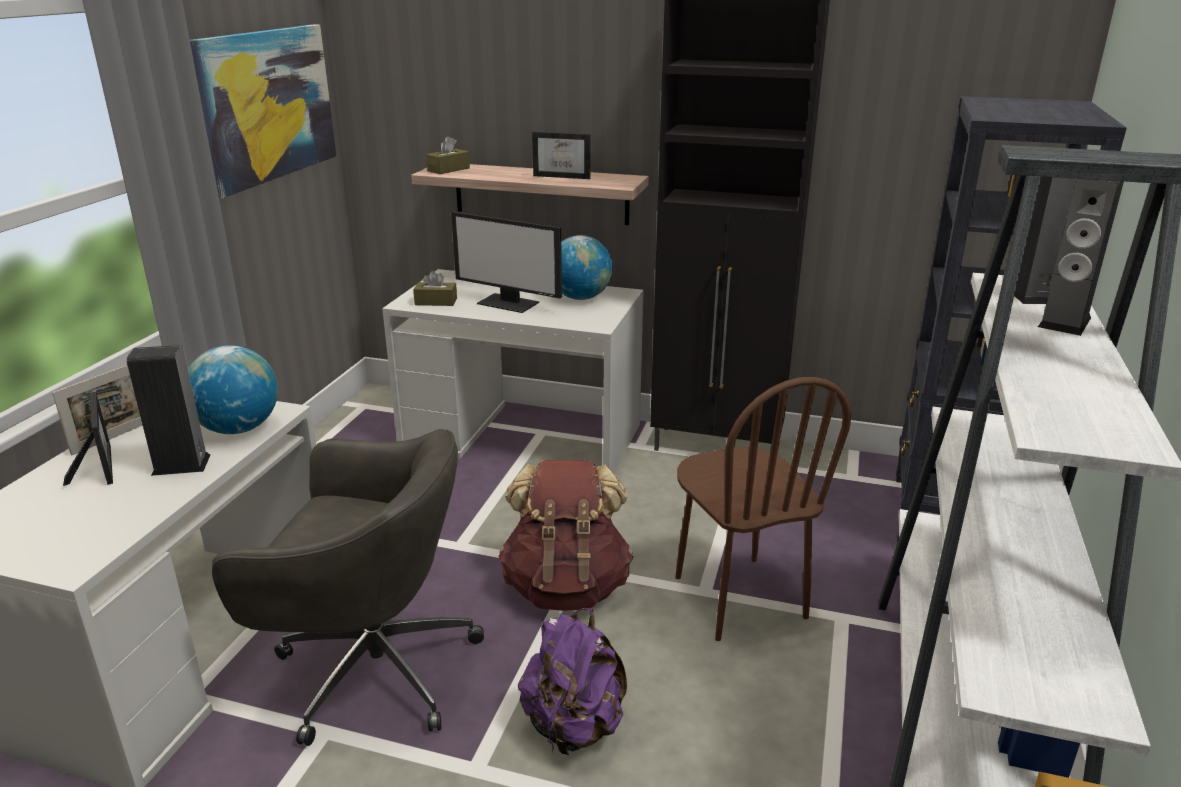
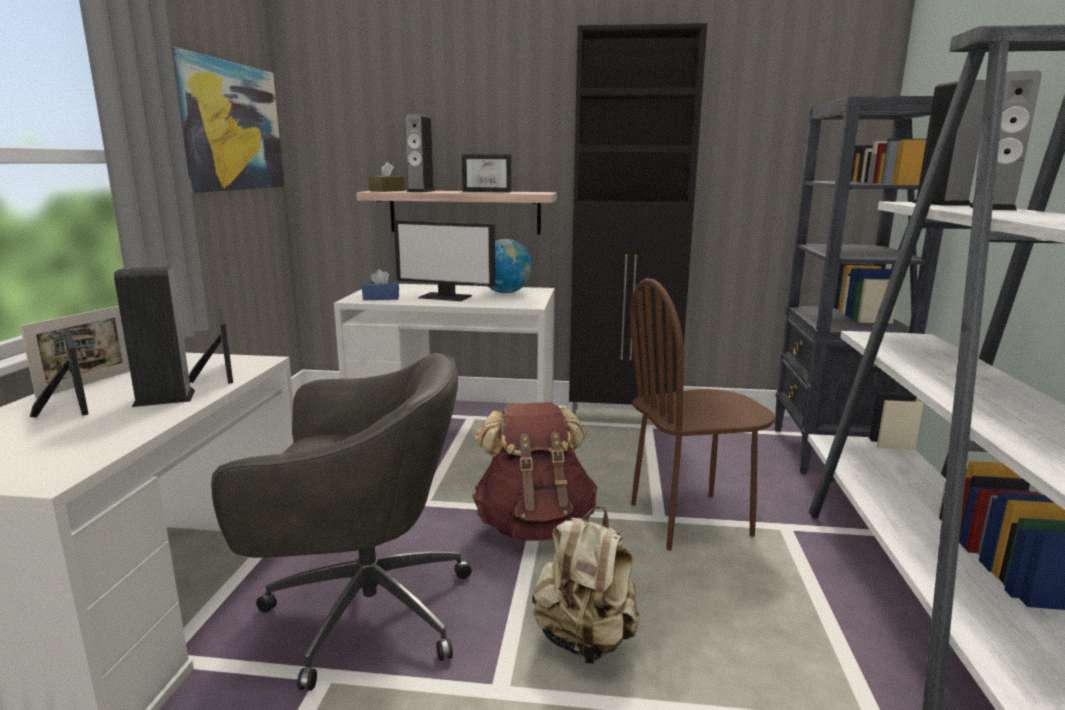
camera: 10 degrees left, 10 degrees down
(238, 428) = (220, 373): globe -> picture frame
(436, 302) = (381, 298): brown tissue box -> blue tissue box
(486, 173) = (421, 191): none -> speaker
(574, 727) = (585, 640): purple backpack -> beige backpack
(738, 597) = (690, 520): brown chair -> brown chair turned 105 degrees clockwise

